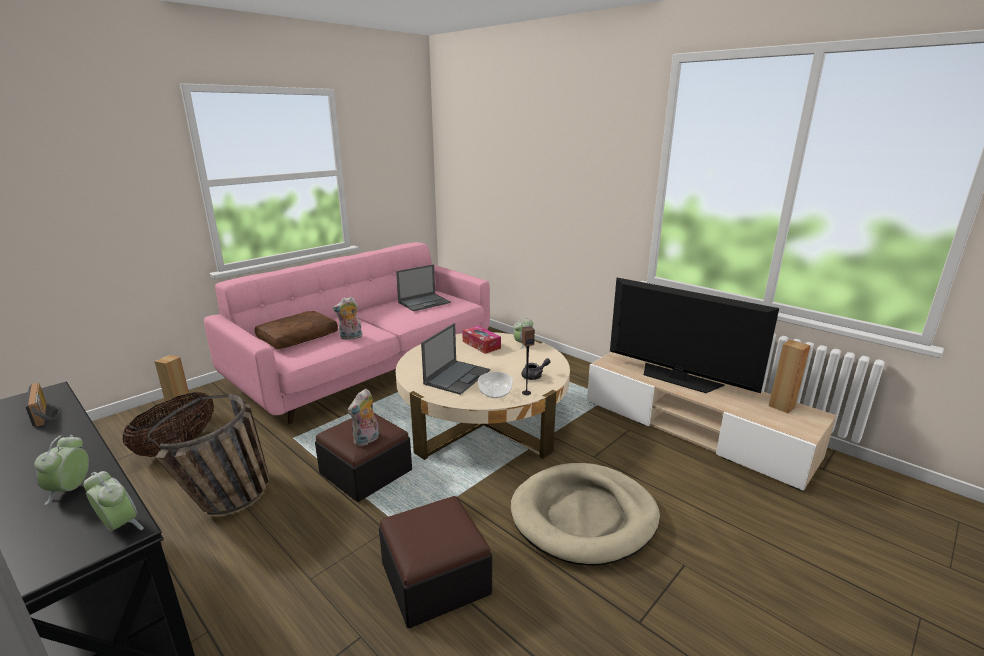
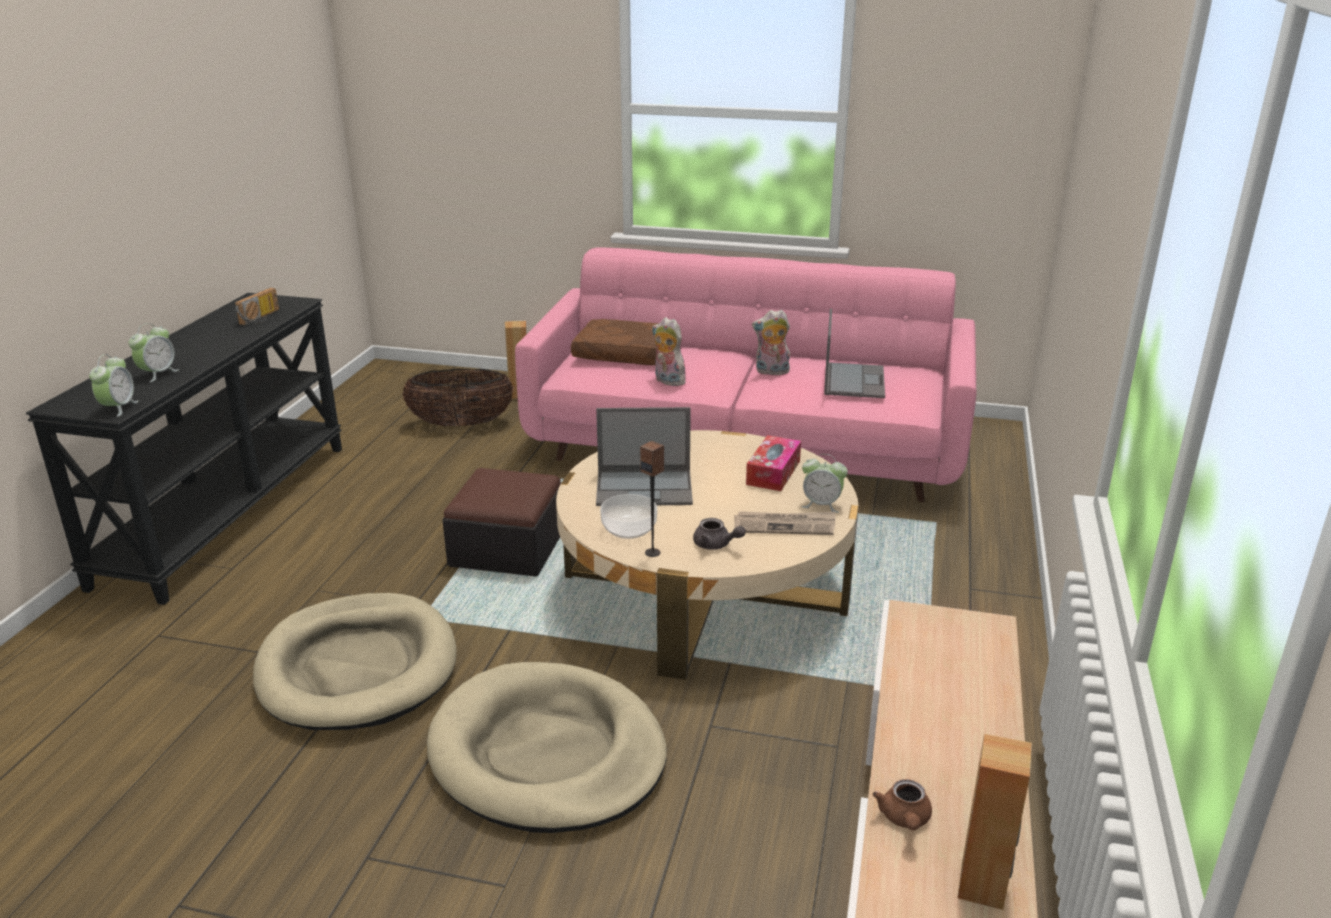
camera: 60 degrees right, 5 degrees up
(71, 490) = (158, 374): alarm clock -> alarm clock turned 150 degrees clockwise
(230, 503) = (394, 496): basket -> none
(367, 440) = (483, 499): plush toy -> plush toy (771, 372)
(424, 302) = (853, 380): laptop -> laptop turned 105 degrees counterclockwise
(435, 578) = (358, 667): ottoman -> beige dog bed
(533, 357) = (784, 525): none -> newspaper
(678, 379) = (947, 715): television -> none
(740, 408) = (904, 819): none -> brown teapot

